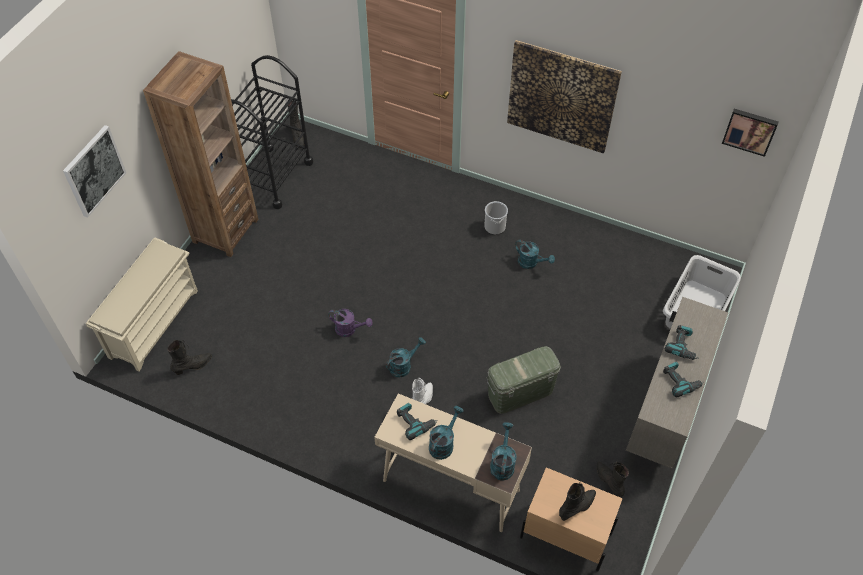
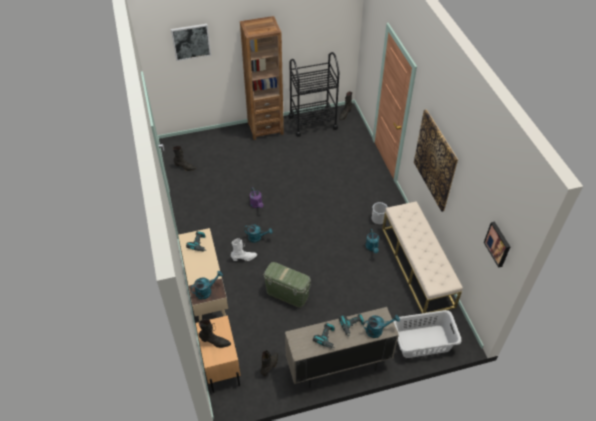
camera: 50 degrees right, 5 degrees down
(154, 322) = (194, 140): beige shoe rack -> none
(443, 443) = (197, 261): turquoise watering can -> turquoise watering can (377, 330)
(594, 242) = (417, 266): none -> beige bench

